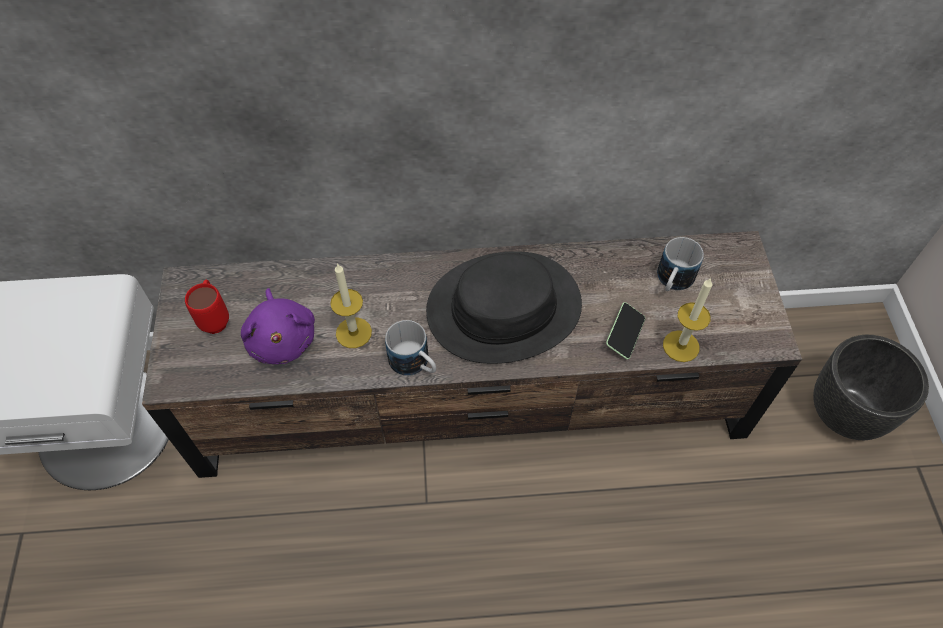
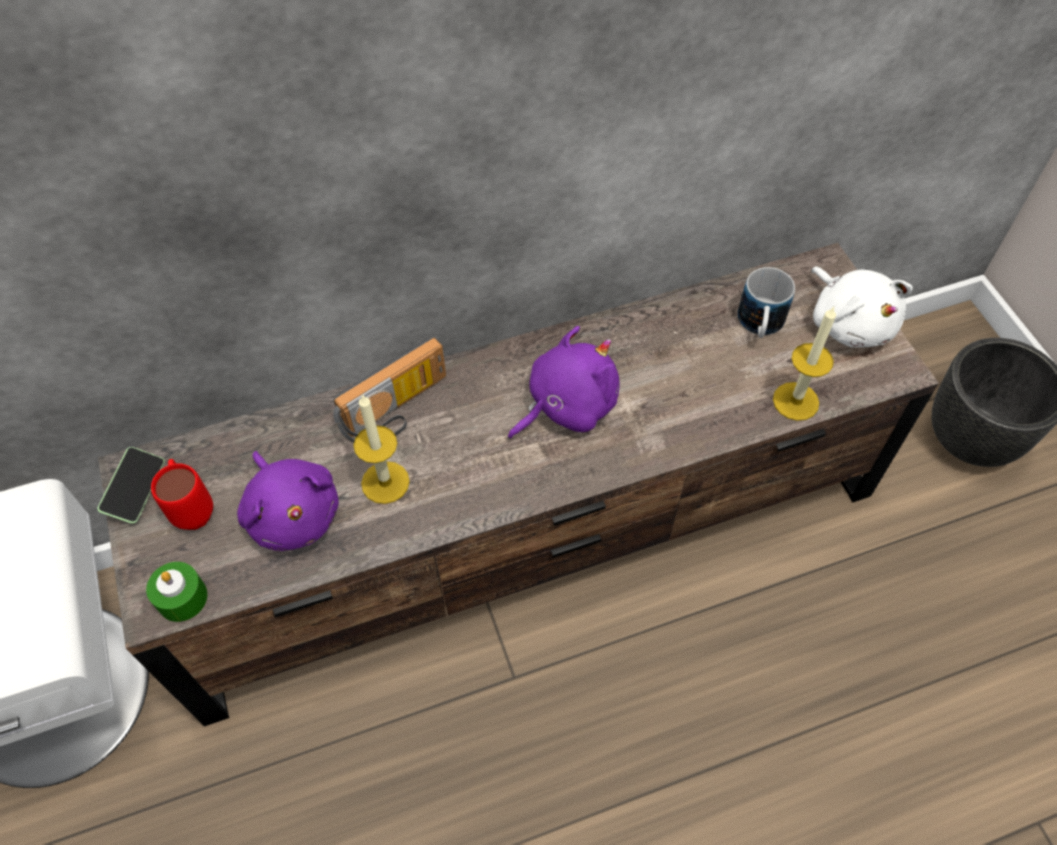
camera: 15 degrees left, 0 degrees up
(189, 379) = (182, 598): none -> green candle
(379, 283) = (398, 411): none -> radio
(415, 364) = (478, 504): mug -> none
(503, 308) = (566, 405): black hat -> purple plush toy
(624, 335) = (724, 403): phone -> phone (136, 490)
(745, 295) = (850, 322): none -> white plush toy

